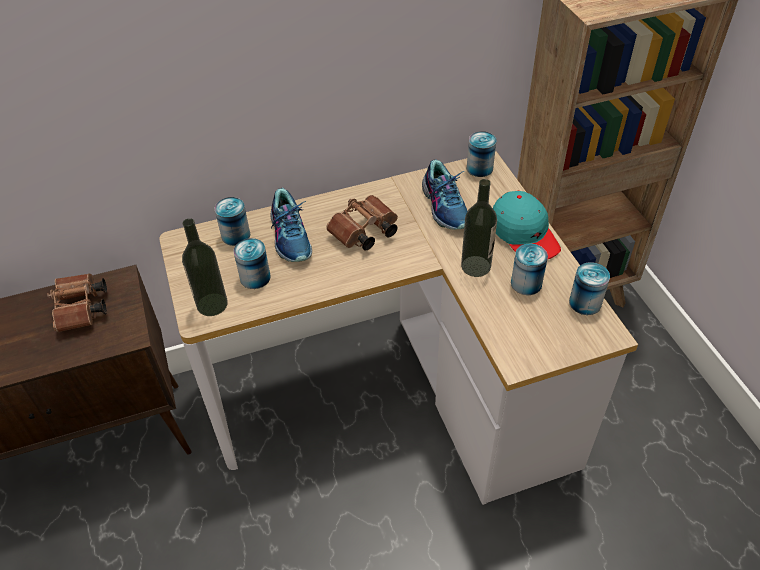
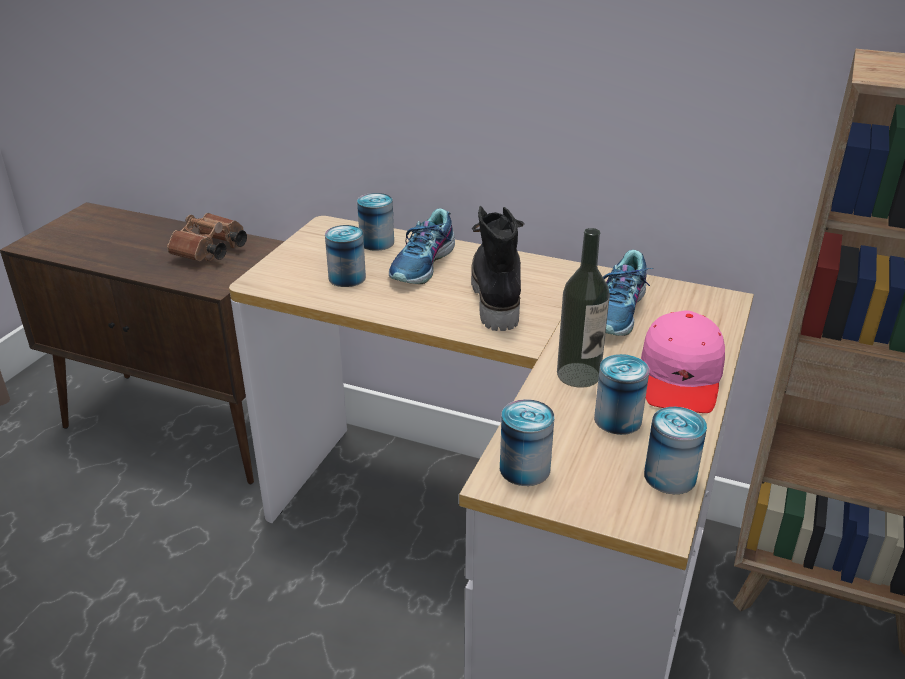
camera: 40 degrees right, 15 degrees down
(212, 304) = (284, 278): bottle -> none
(363, 233) = (495, 293): brown binoculars -> black boot
(479, 168) = (709, 299): can -> can (524, 468)
(524, 234) = (681, 377): turquoise cap -> pink cap

